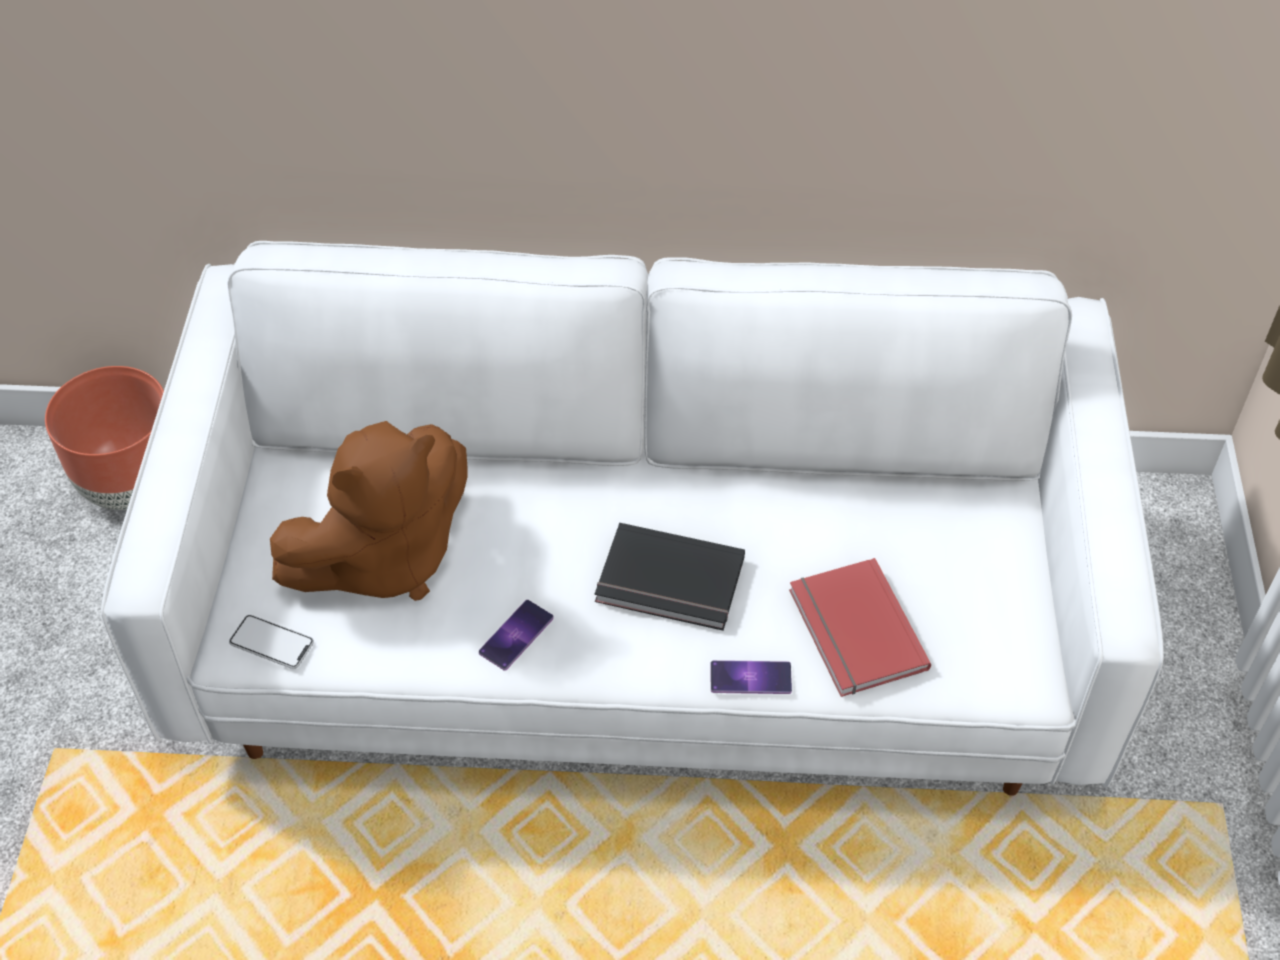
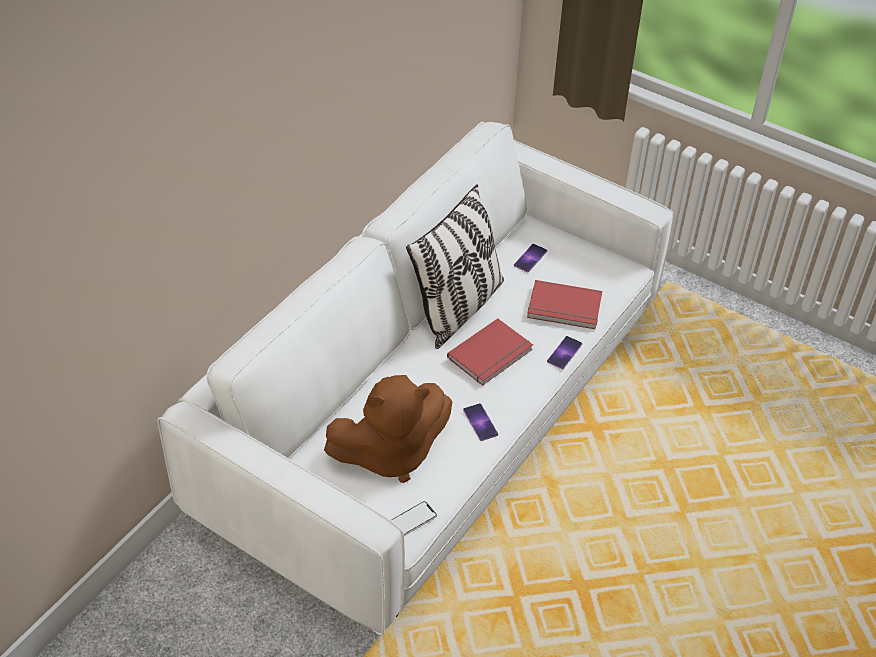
camera: 60 degrees left, 5 degrees down
(134, 484) = (152, 600): brown planter -> none
(384, 557) = (390, 453): brown plush toy -> brown plush toy turned 75 degrees clockwise
(670, 583) = (492, 355): black book -> red book
(739, 495) = (458, 308): none -> pillow
(934, 533) = (530, 258): none -> phone

